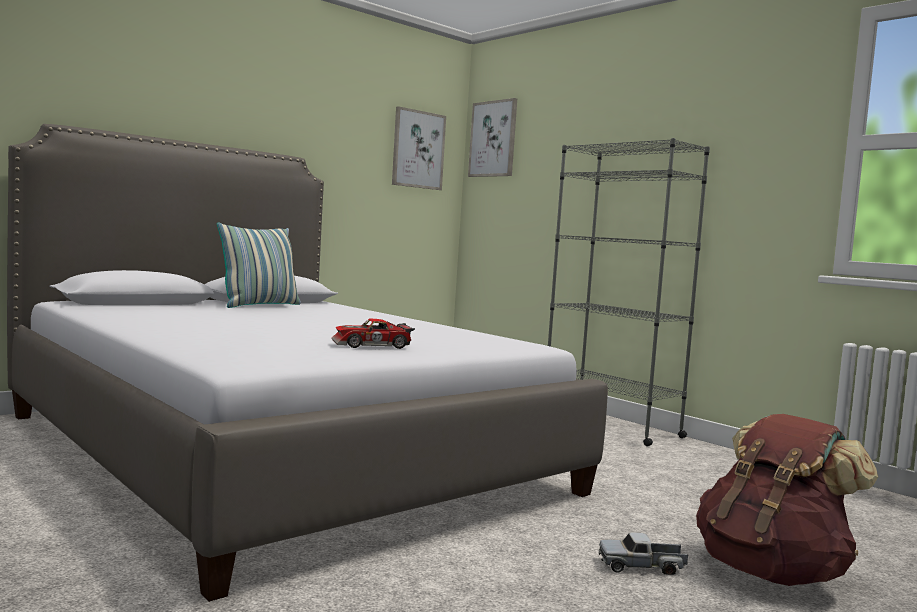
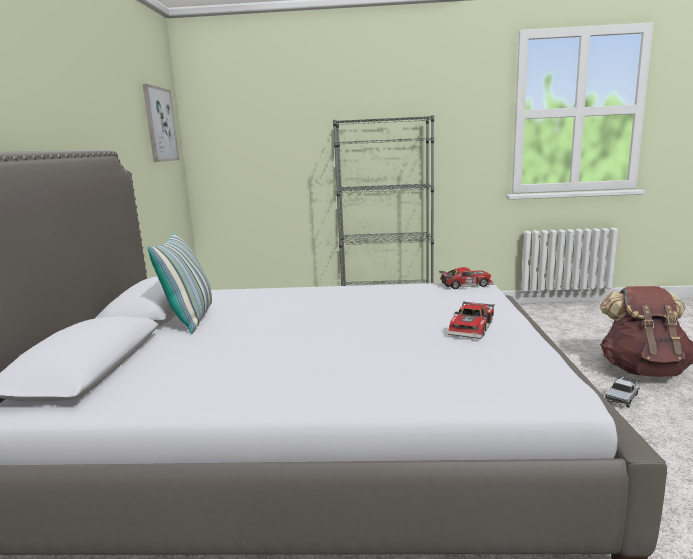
camera: 45 degrees left, 10 degrees up
(493, 139) = (215, 110): picture -> none
(525, 342) = (465, 284): none -> toy car

